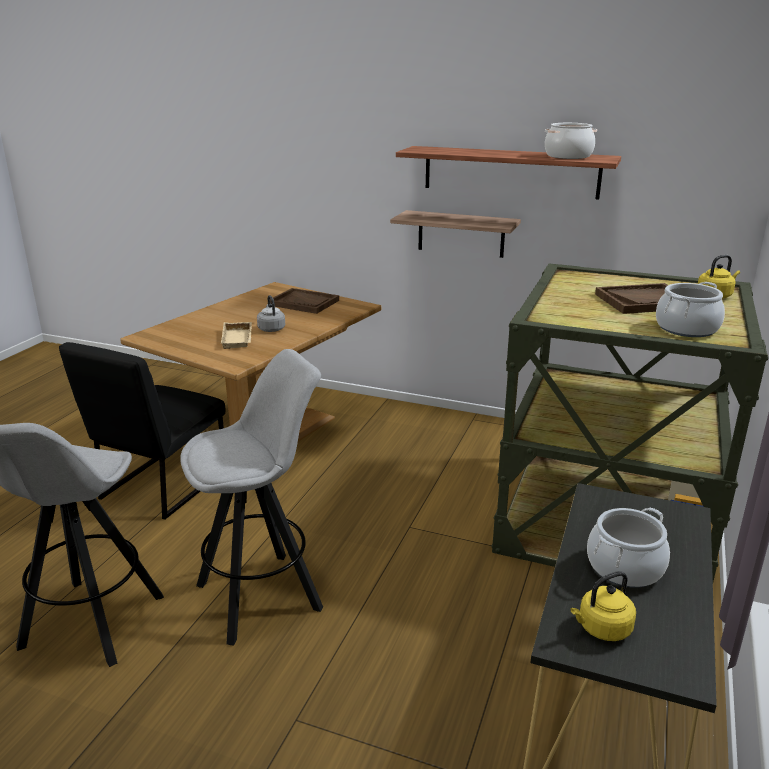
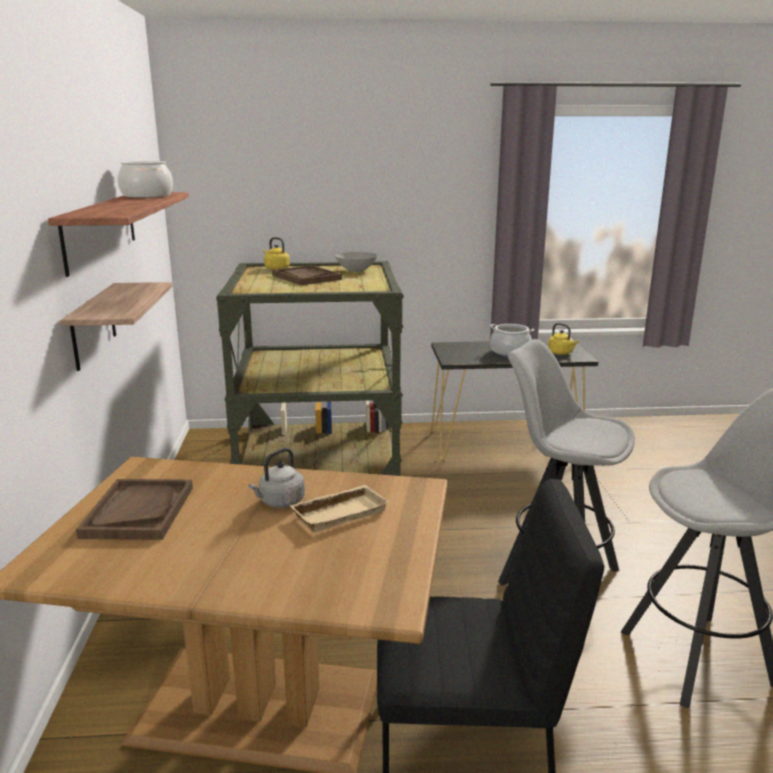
camera: 115 degrees left, 5 degrees down
(687, 328) = (357, 271): cooking pot -> grey bowl

